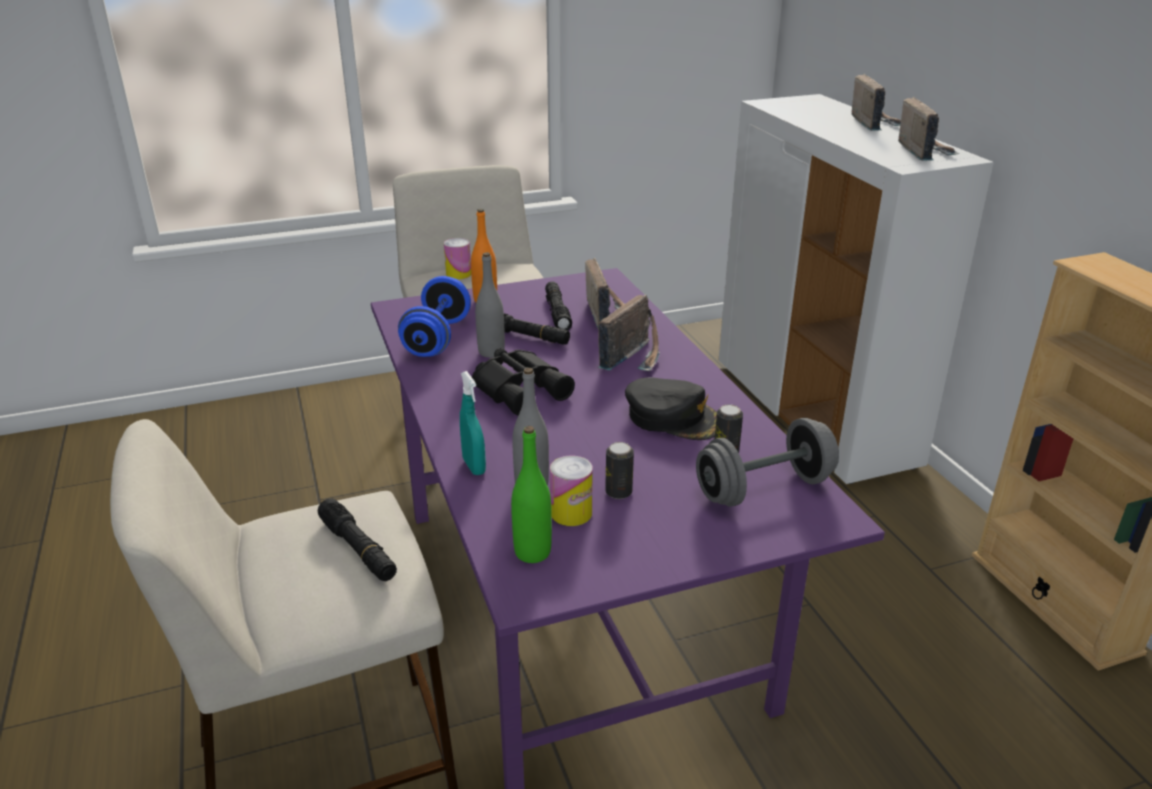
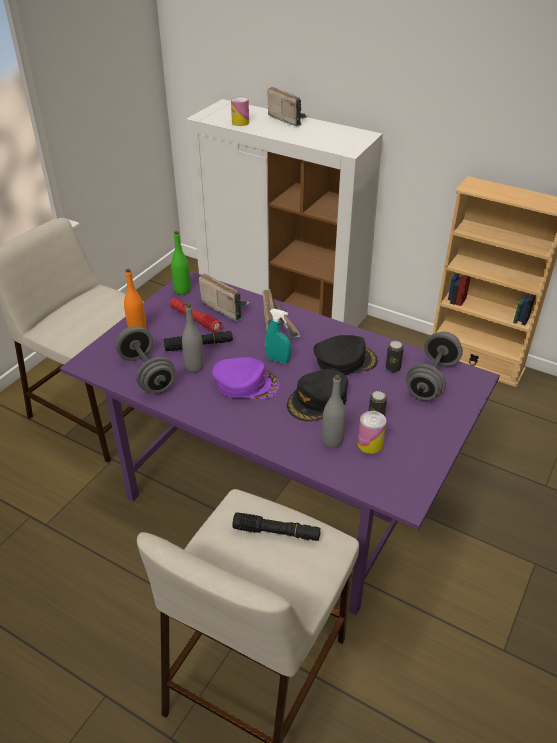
camera: 40 degrees left, 10 degrees up
(437, 338) = (147, 373): blue dumbbell -> grey dumbbell
(458, 274) = (71, 315): can -> can (240, 122)
(474, 466) = (288, 446): turquoise spray bottle -> turquoise spray bottle (278, 360)
(521, 389) = (246, 383): black binoculars -> purple cap
(532, 552) = (382, 477): green bottle -> green bottle (182, 290)
(557, 313) = (195, 319): black flashlight -> red flashlight
(577, 440) = (318, 400): none -> black cap
(923, 152) = (343, 136): radio -> none

